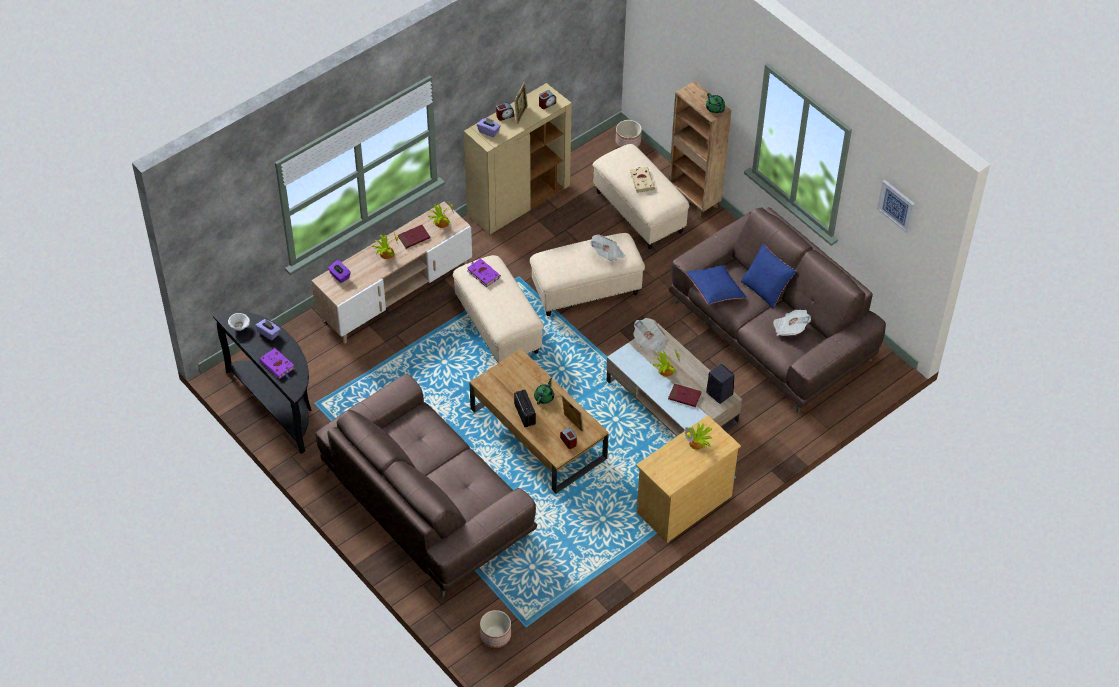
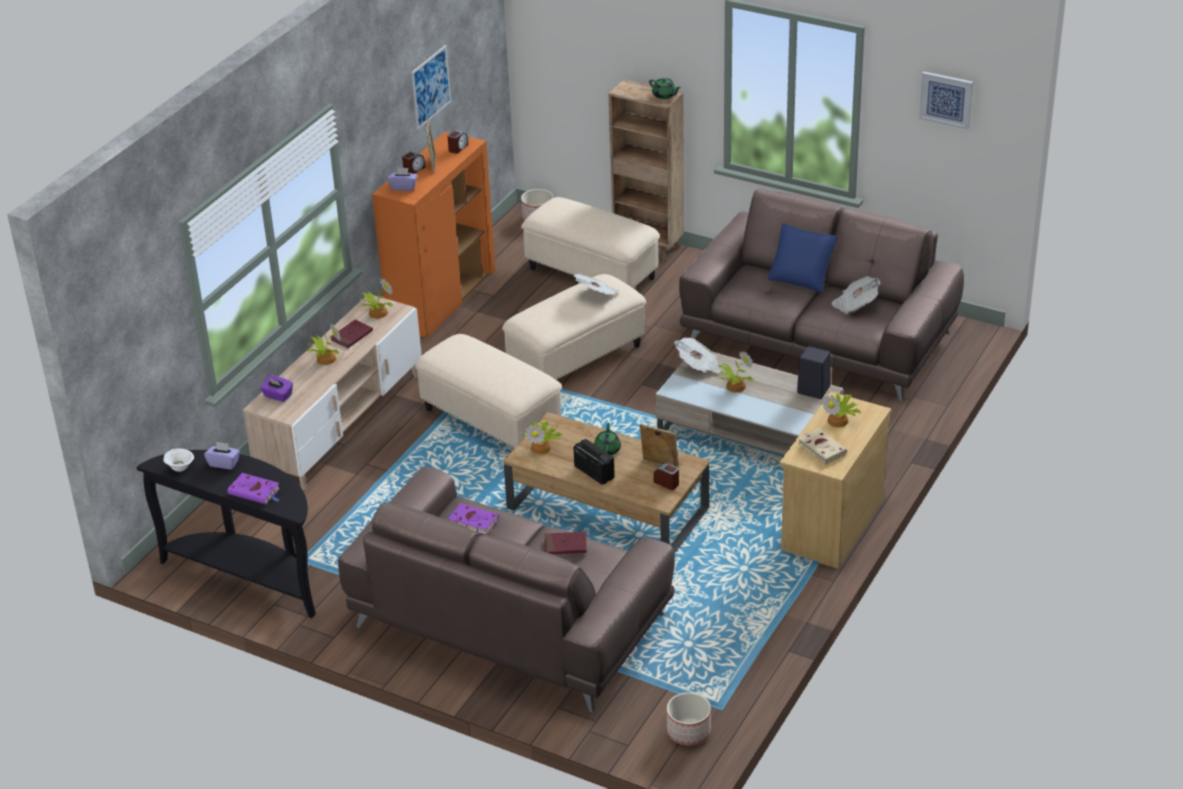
camera: 20 degrees left, 15 degrees down
(482, 273) = (456, 351): purple book -> purple book (472, 521)
(501, 379) = (542, 447): none -> potted plant
(518, 200) = (441, 300): beige cabinet -> orange cabinet
(536, 54) = (430, 87): none -> picture
(641, 180) = (592, 221): beige book -> beige book (820, 448)
(684, 396) = (774, 404): red book -> red book (565, 545)
(715, 290) = (744, 295): blue pillow -> none

